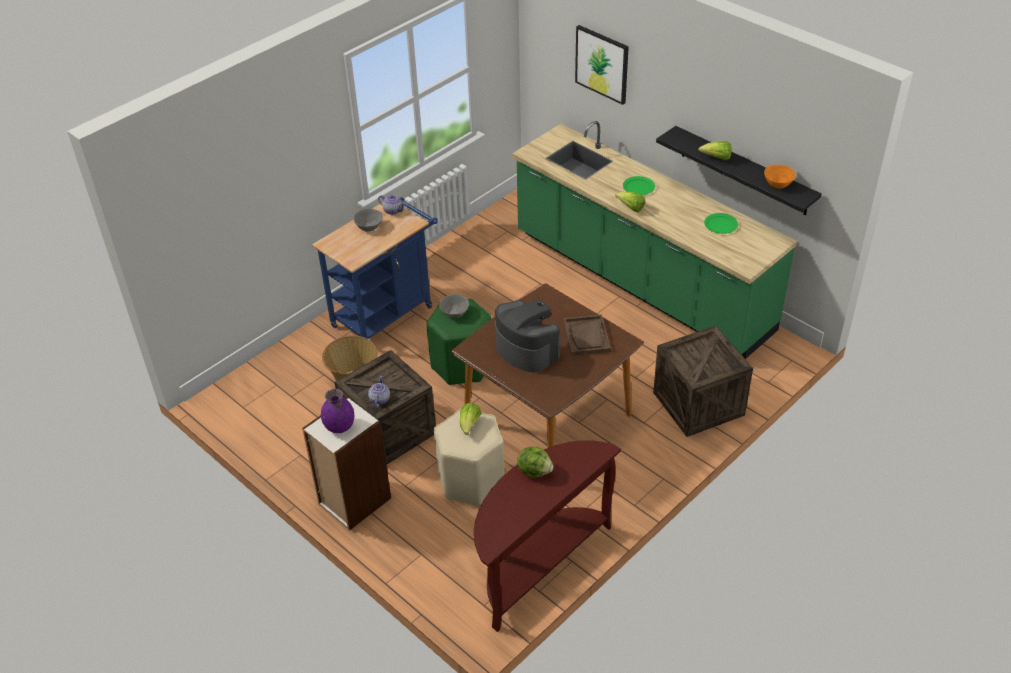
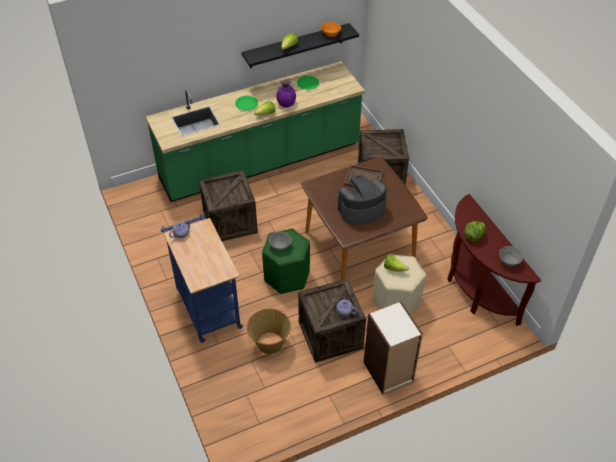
camera: 70 degrees left, 5 degrees up
(340, 426) = (396, 324): purple vase -> purple vase (286, 104)
(369, 227) = (192, 252): grey bowl -> grey bowl (509, 261)
(523, 289) = (230, 221): none -> crate
(602, 64) = (171, 50): picture -> none

